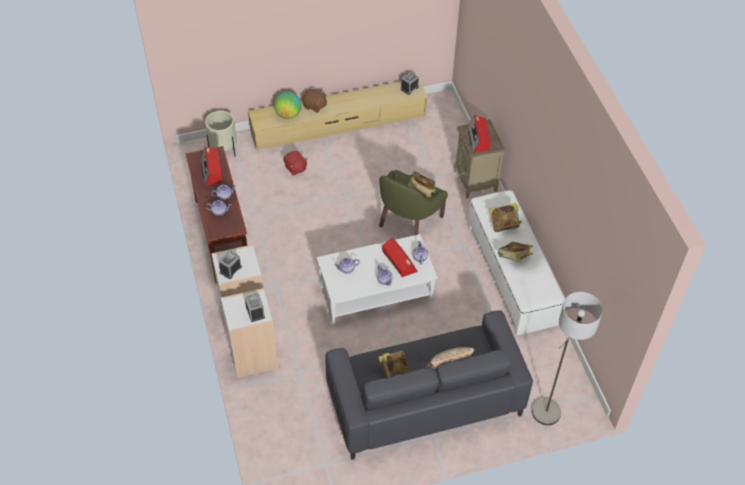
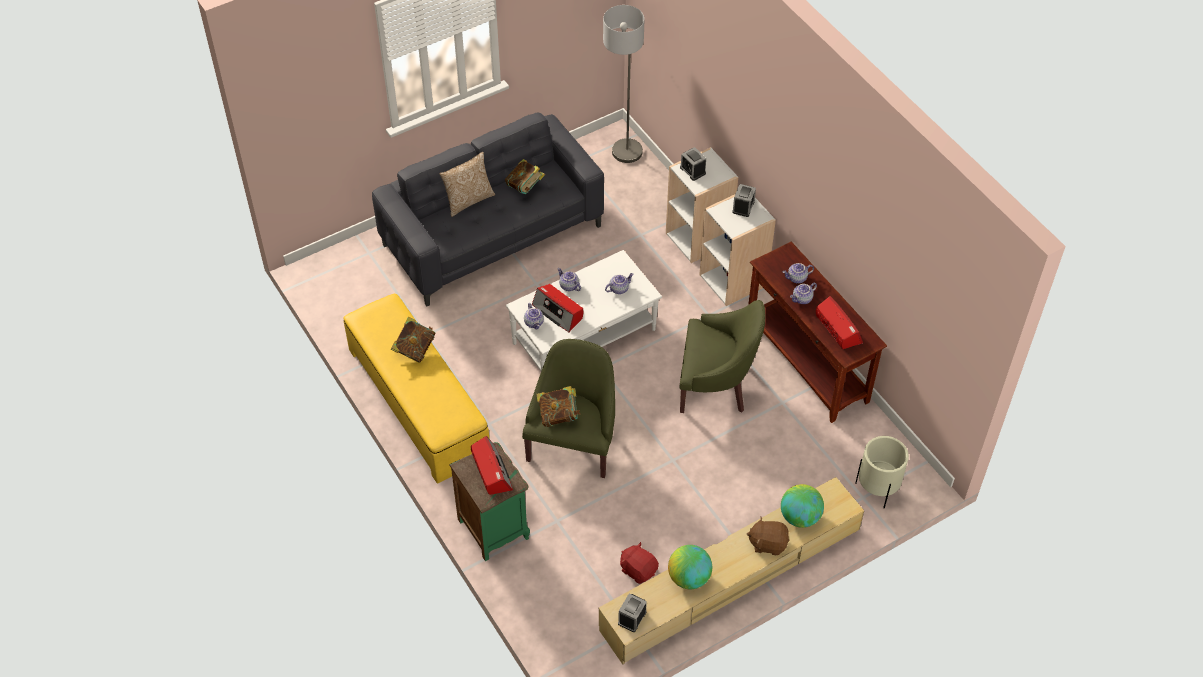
camera: 165 degrees right, 0 degrees up
(294, 236) = (716, 385): none -> green armchair
(295, 168) = (760, 485): red plush toy -> red plush toy (638, 570)
(369, 99) = (689, 578): none -> globe
(474, 181) = (494, 527): beige nightstand -> green nightstand
(504, 225) = (434, 392): book -> none
(512, 273) = (417, 401): white bench -> yellow bench
(551, 406) = (350, 260): grey floor lamp -> grey floor lamp (623, 158)

